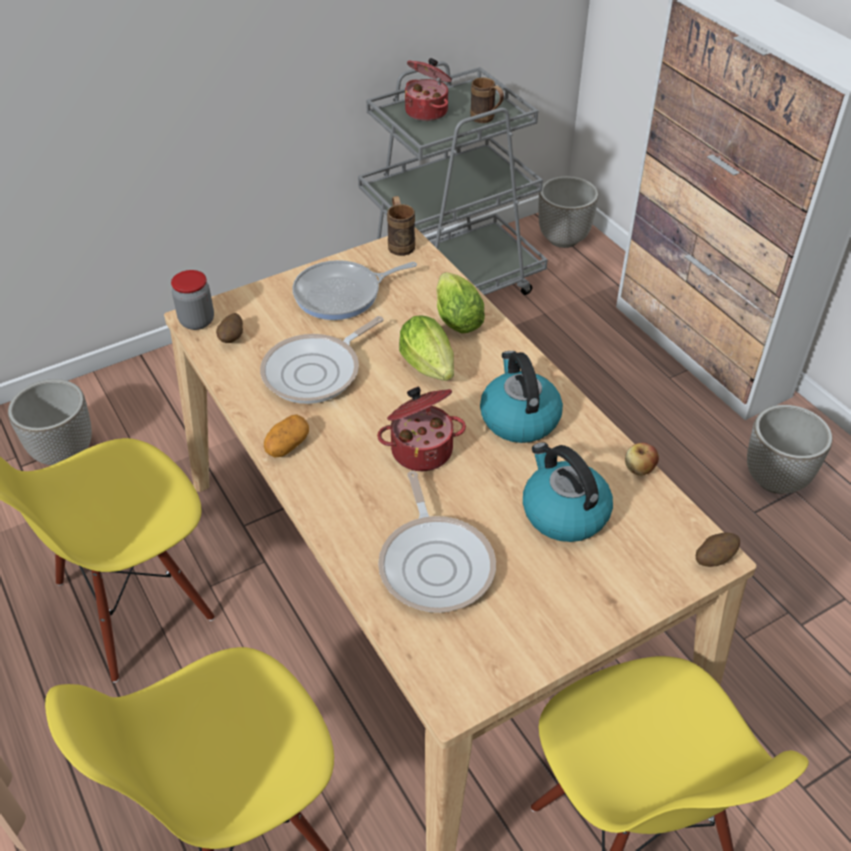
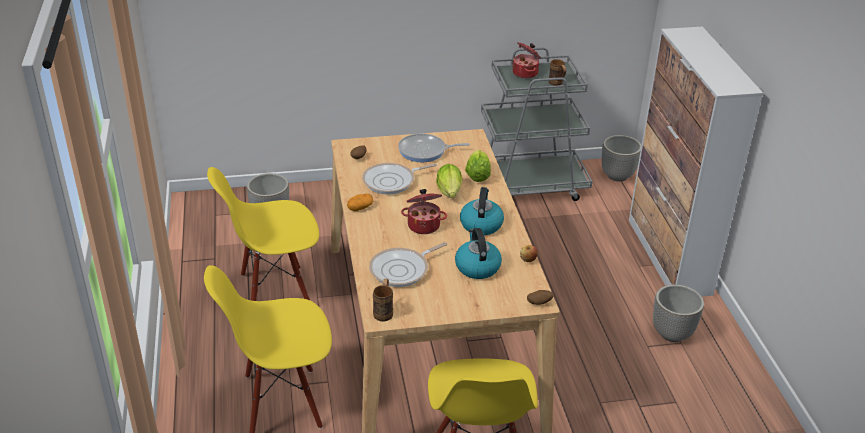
camera: 20 degrees right, 10 degrees down
(197, 321) = (345, 147): jar -> none
(400, 243) = (470, 135): brown mug -> brown mug (384, 311)
(436, 563) = (402, 270): frying pan -> frying pan turned 45 degrees clockwise

